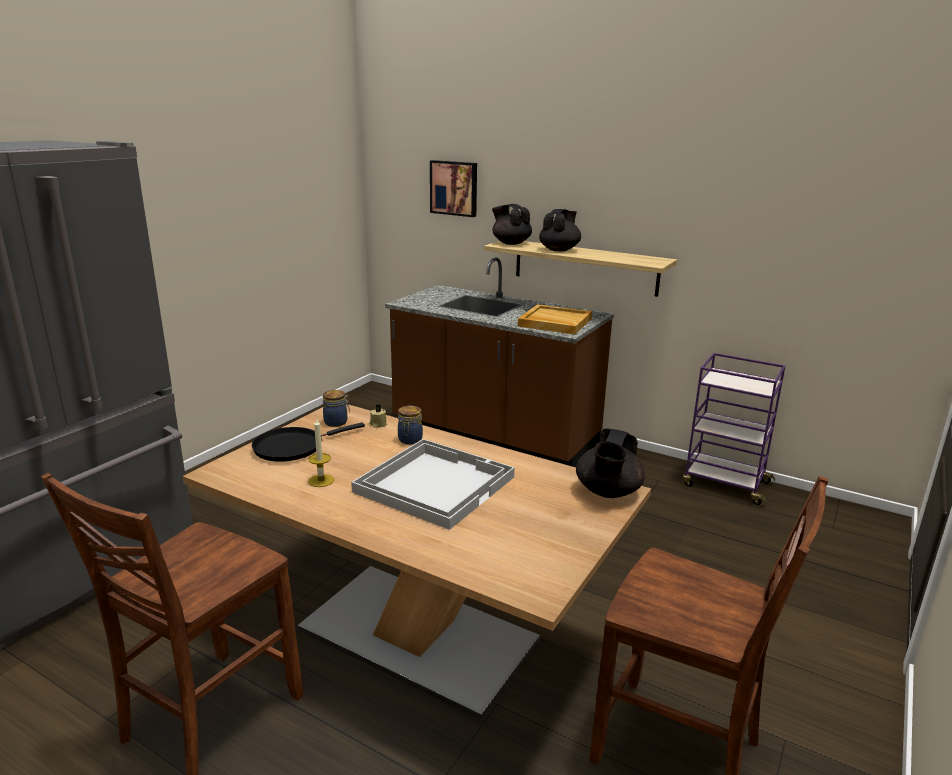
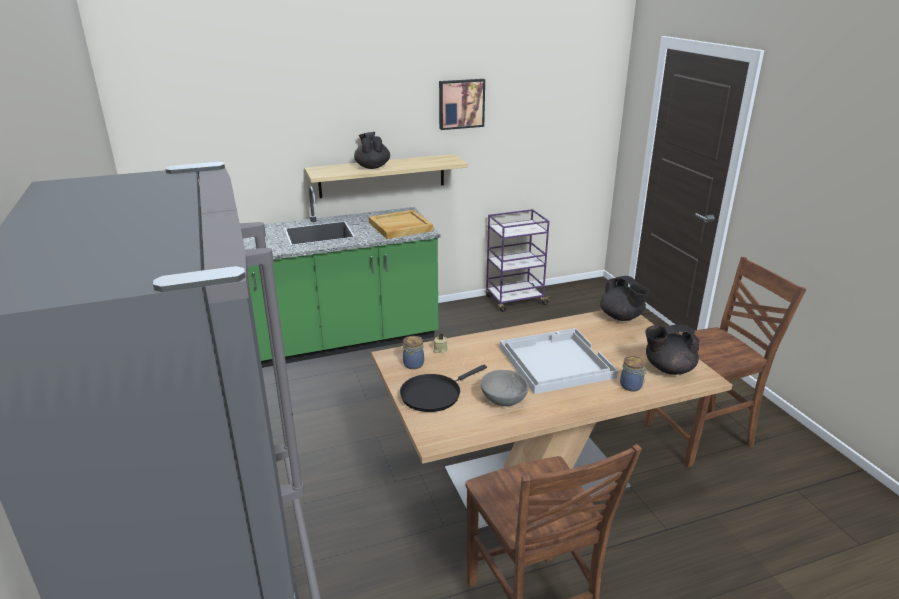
camera: 50 degrees left, 5 degrees up
(293, 447) = (433, 394): black frying pan -> black frying pan turned 45 degrees clockwise
(321, 480) = (503, 400): candle -> grey bowl
(409, 440) = (482, 348): jar -> jar (631, 386)
(454, 188) = (239, 130): picture -> picture (461, 103)
(494, 435) = (346, 340): brown counter -> green counter
(511, 243) = (322, 170): black teapot -> black teapot (668, 369)

